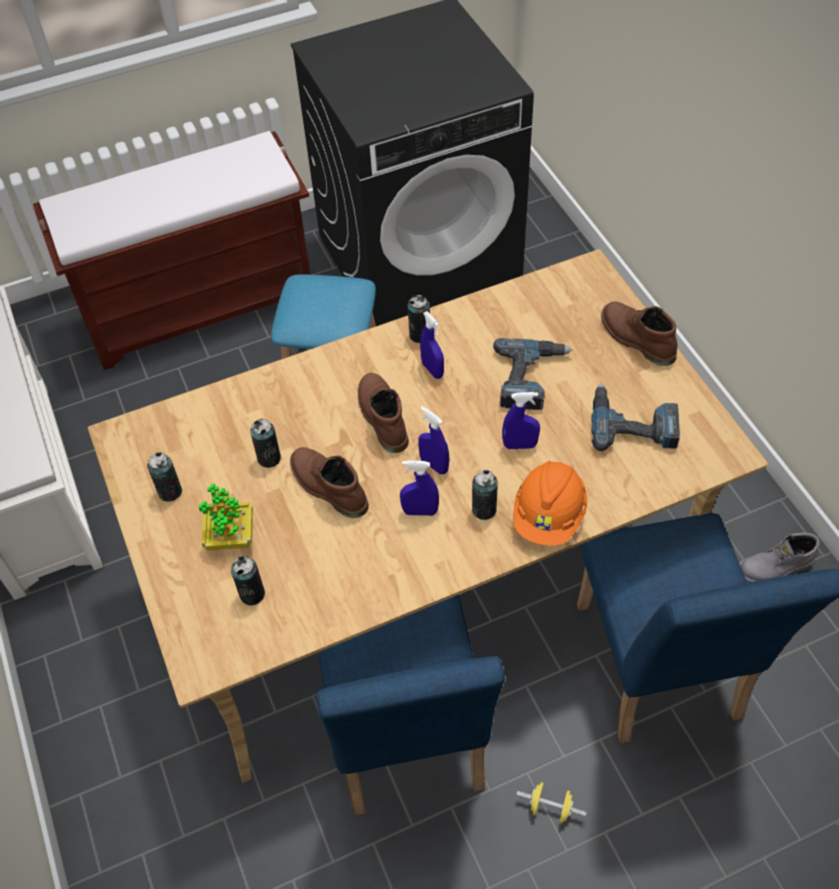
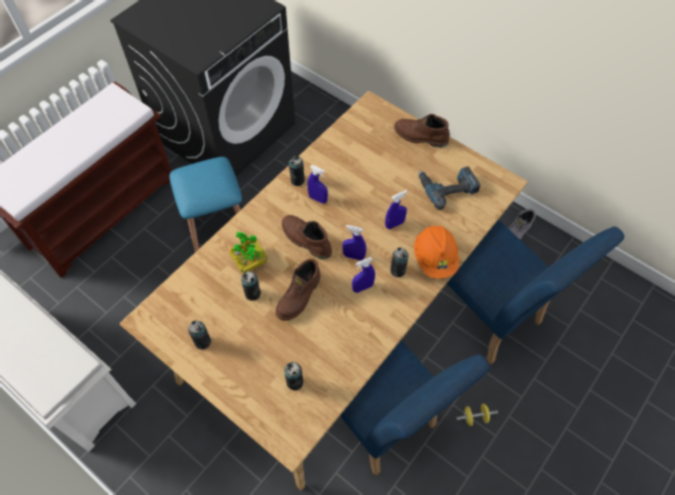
camera: 30 degrees left, 5 degrees up
(231, 536) = (259, 353): potted plant -> potted plant (250, 261)
(327, 488) = (299, 296): brown boot -> brown boot turned 75 degrees counterclockwise
(530, 378) = (376, 182): power drill -> none

